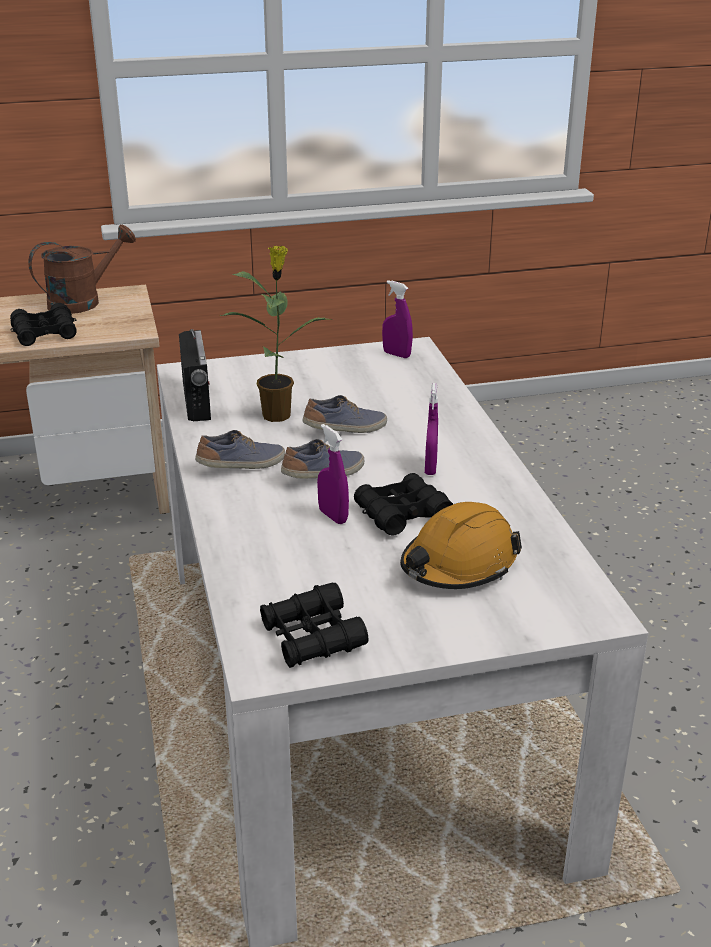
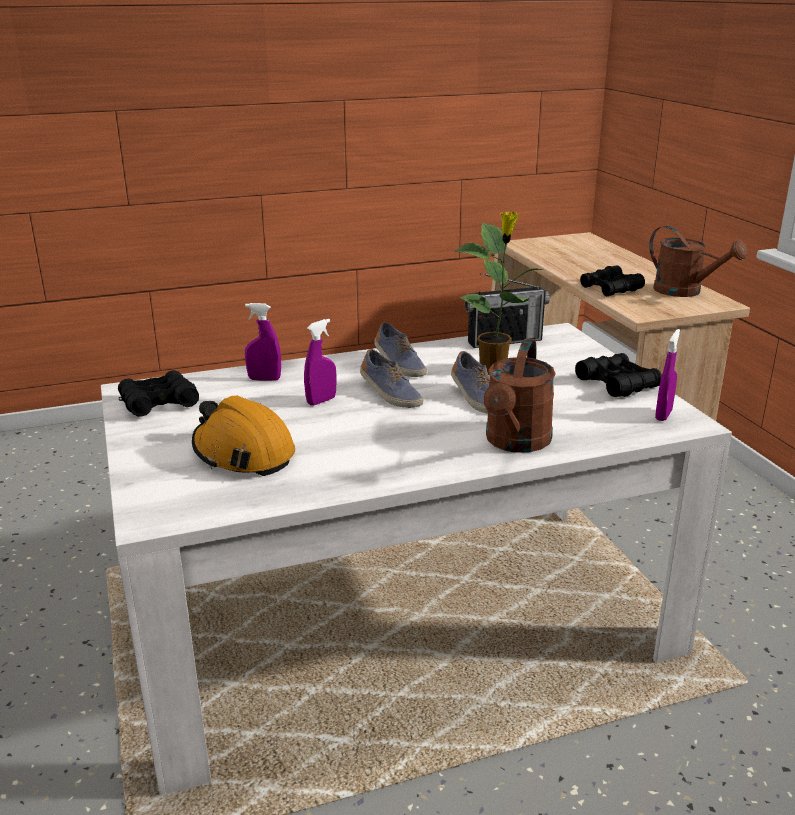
camera: 85 degrees right, 5 degrees down
(402, 514) = (326, 428): black binoculars -> black binoculars (617, 384)
(430, 468) = (411, 438): purple spray bottle -> purple spray bottle (264, 379)
(444, 420) = (515, 443): none -> brown watering can

